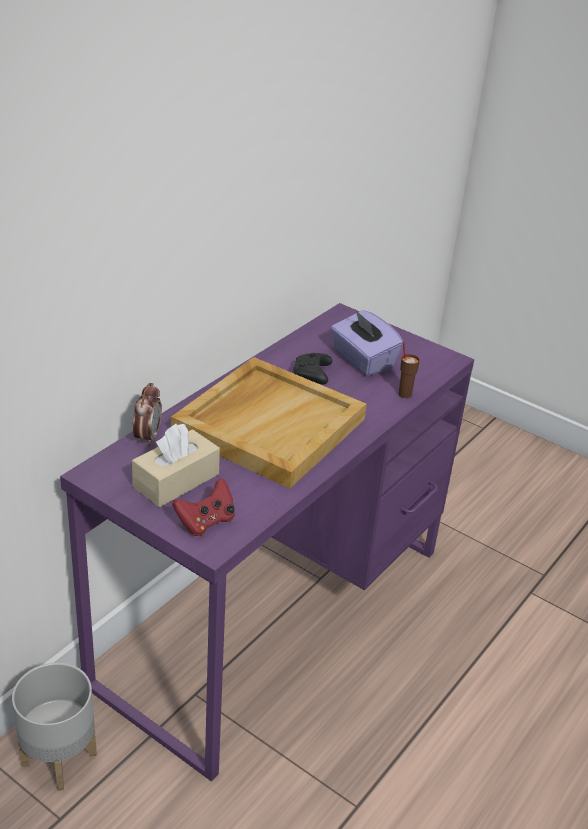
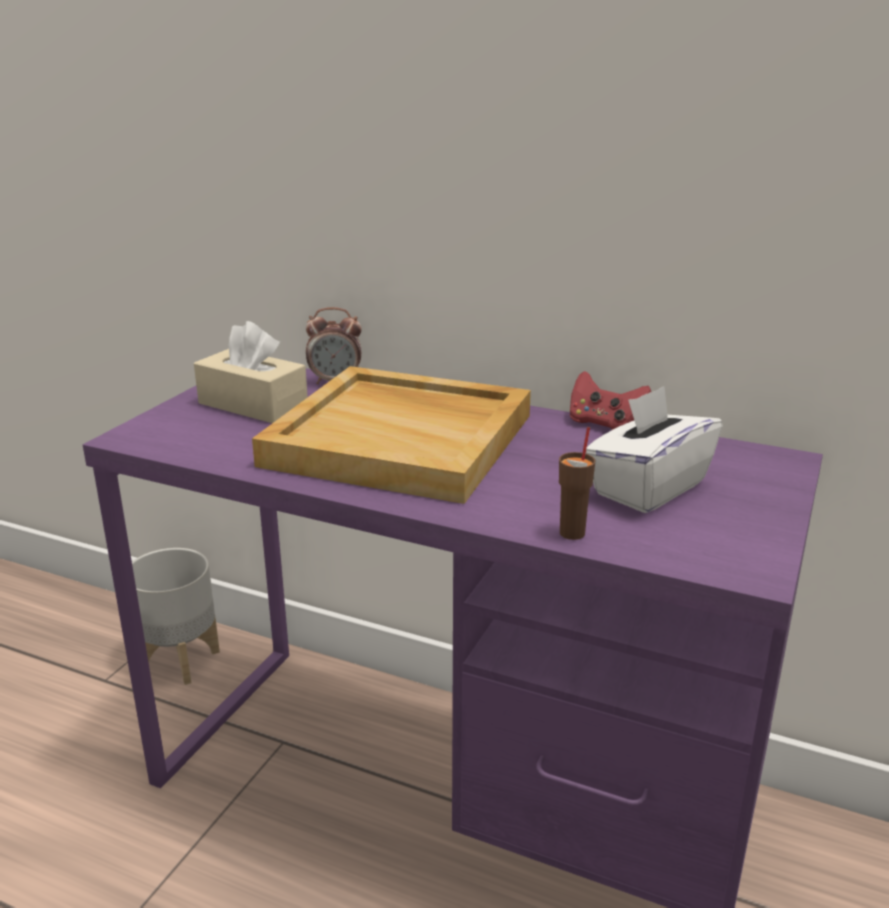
camera: 80 degrees right, 10 degrees down
(206, 522) = (173, 428): red game controller -> red game controller (604, 424)
(312, 376) = (557, 454): black game controller -> none
(363, 360) = (648, 488): purple tissue box -> white tissue box

